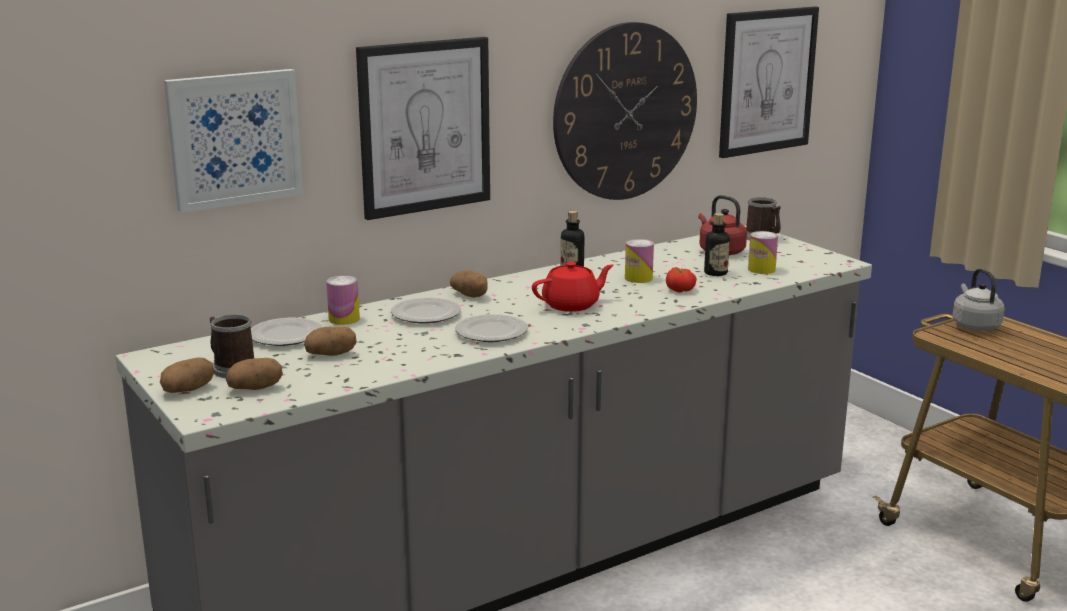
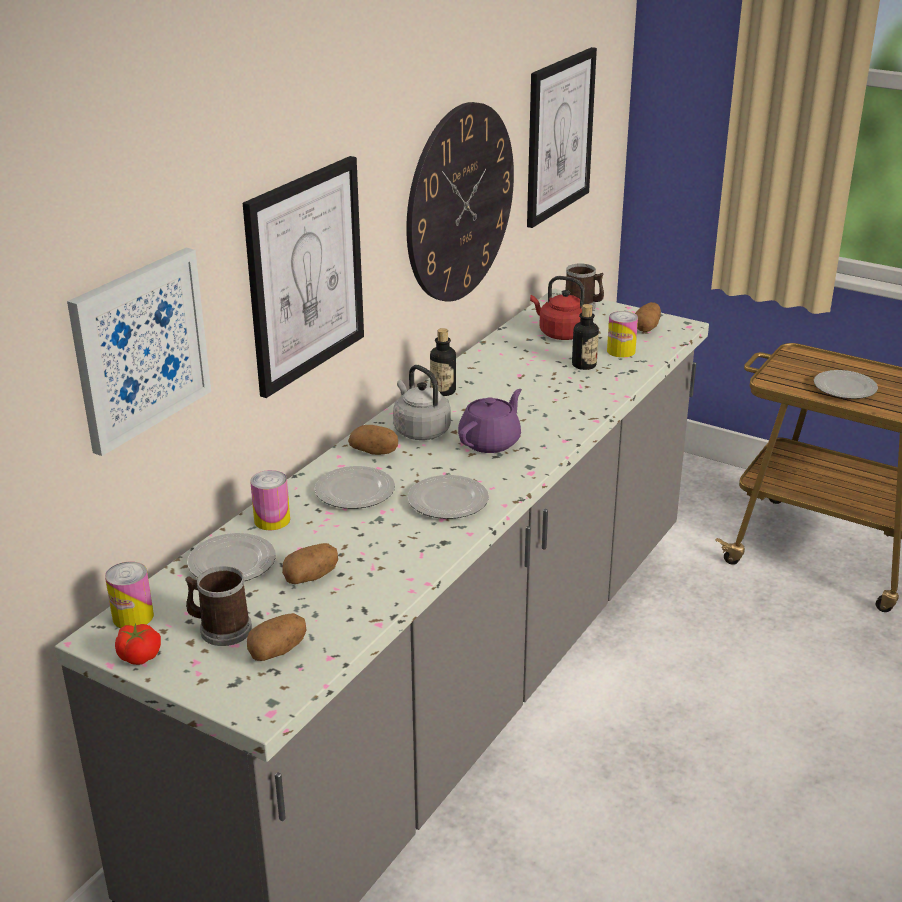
camera: 25 degrees left, 10 degrees up
(188, 390) = (203, 675): potato -> potato (646, 328)
(572, 305) = (490, 442): red teapot -> purple teapot
(638, 278) = (519, 388): can -> can (133, 617)
(680, 289) = (573, 396): tomato -> tomato (139, 655)
(974, 325) = (794, 362): grey kettle -> grey kettle (420, 430)
(1009, 351) = (845, 388): none -> plate

